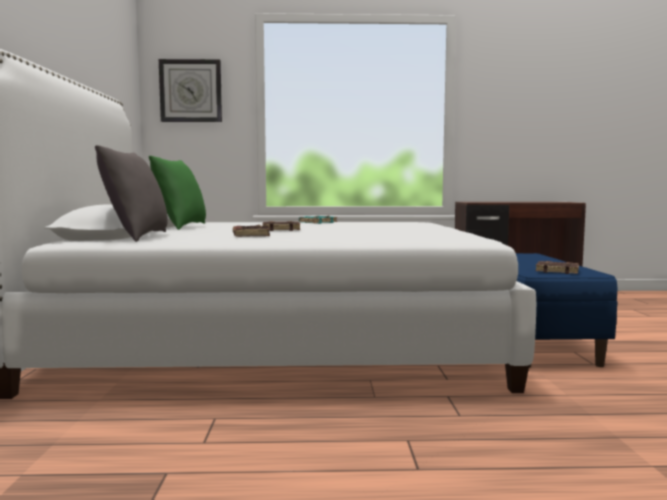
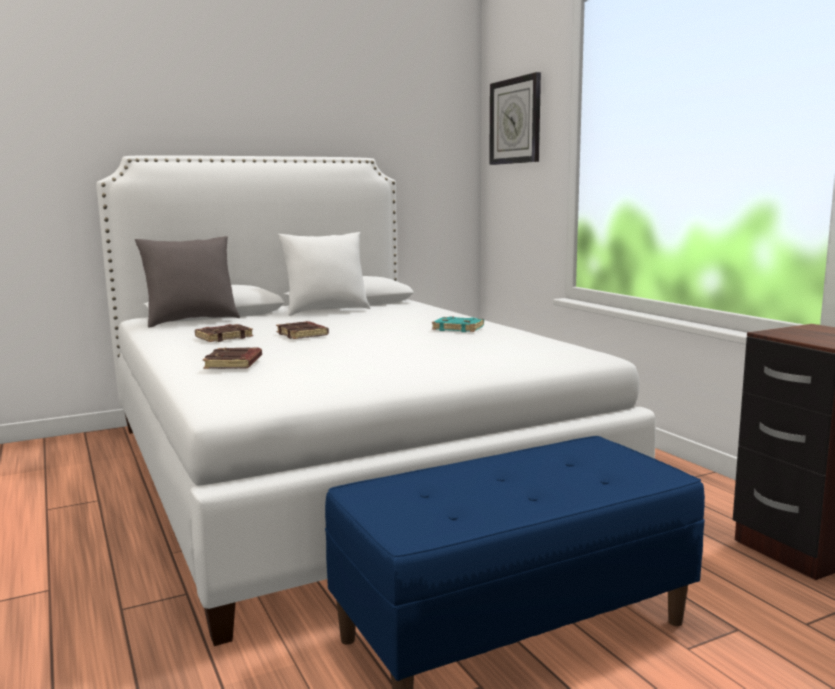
camera: 65 degrees right, 5 degrees up
(180, 227) = (326, 311): green pillow -> white pillow
(557, 271) = (415, 506): brown book -> brown book (234, 364)

